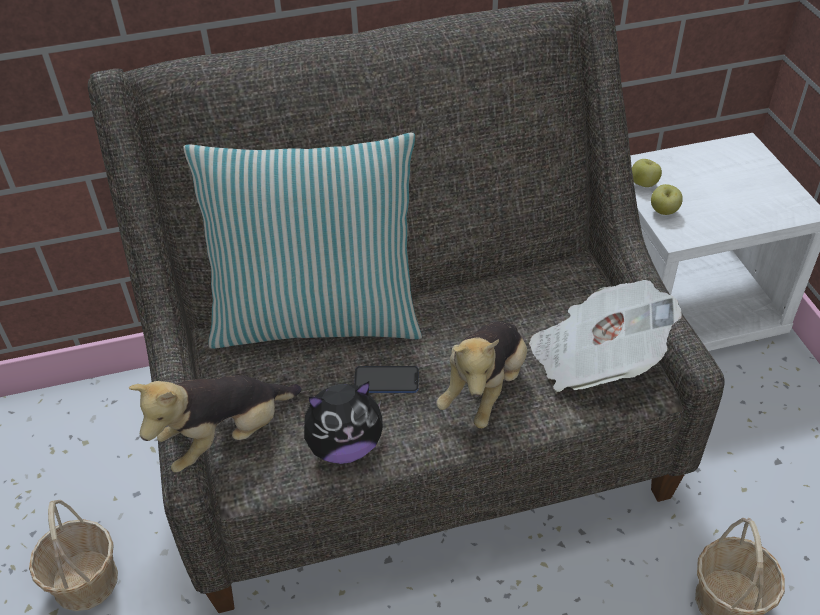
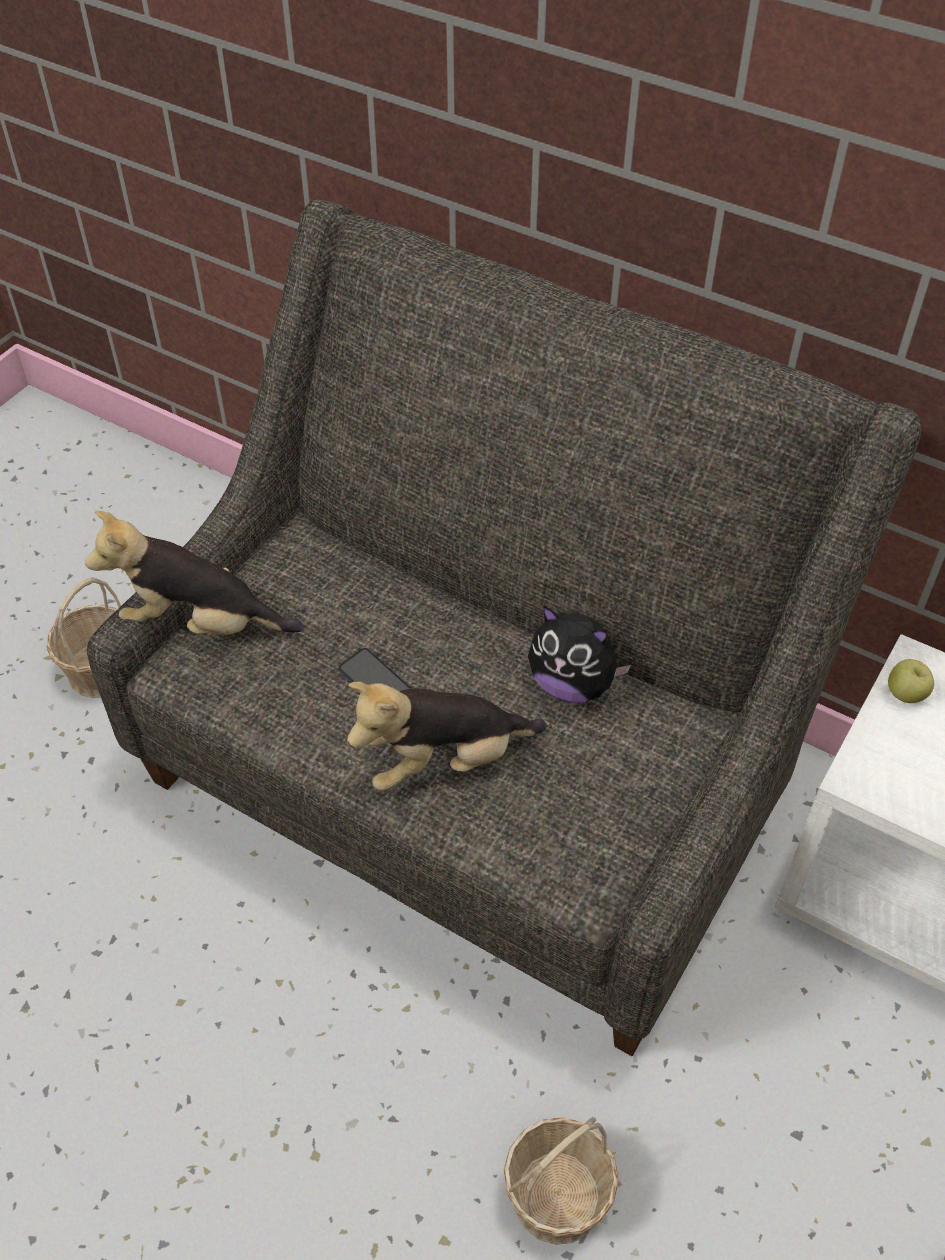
camera: 45 degrees right, 5 degrees up
(317, 317) = (397, 577): pillow -> none
(345, 446) = (272, 708): plush toy -> plush toy (572, 684)
(596, 359) = (581, 824): newspaper -> none
(663, 211) = (881, 741): apple -> none

